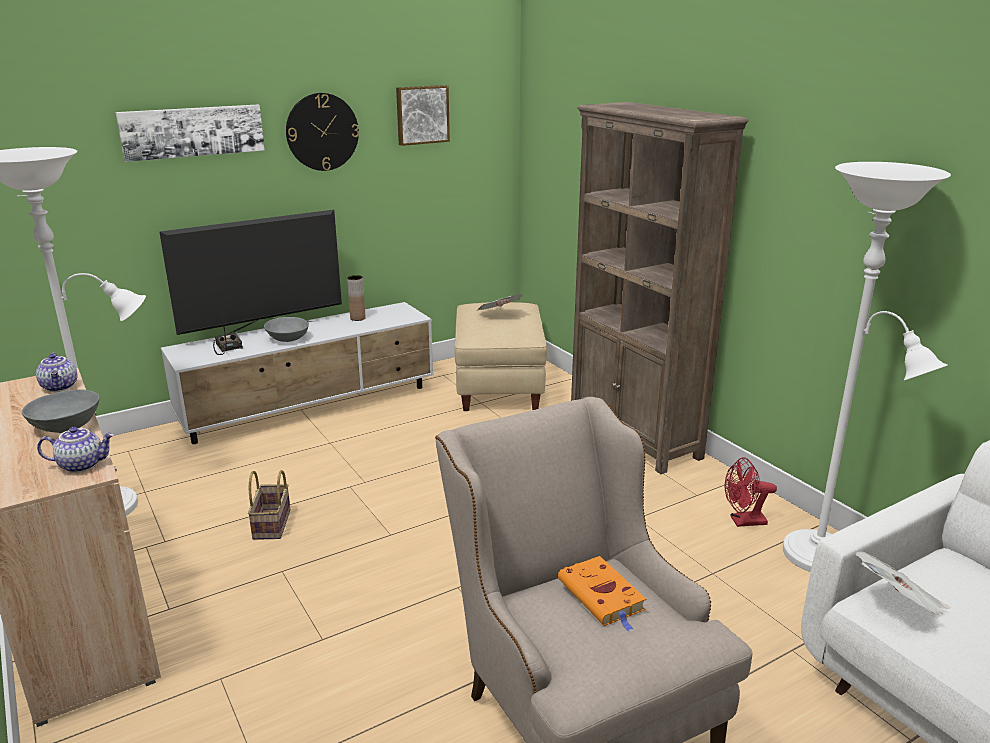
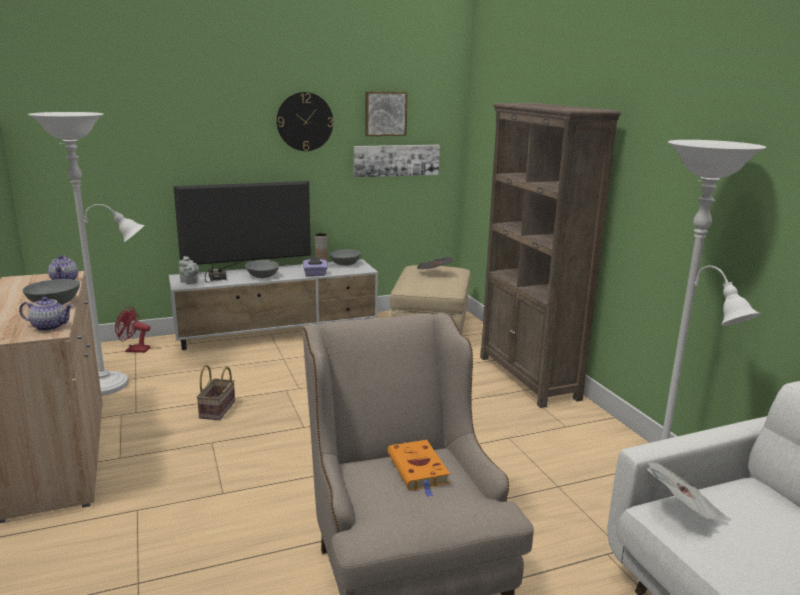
camera: 10 degrees right, 5 degrees down
(192, 131) = (205, 115): picture -> picture (396, 160)
(195, 357) = (190, 282): none -> grey teapot
(354, 330) = (315, 274): none -> purple tissue box
(386, 311) = (345, 264): none -> grey bowl
(743, 522) = (599, 451): red fan -> red fan (134, 350)

